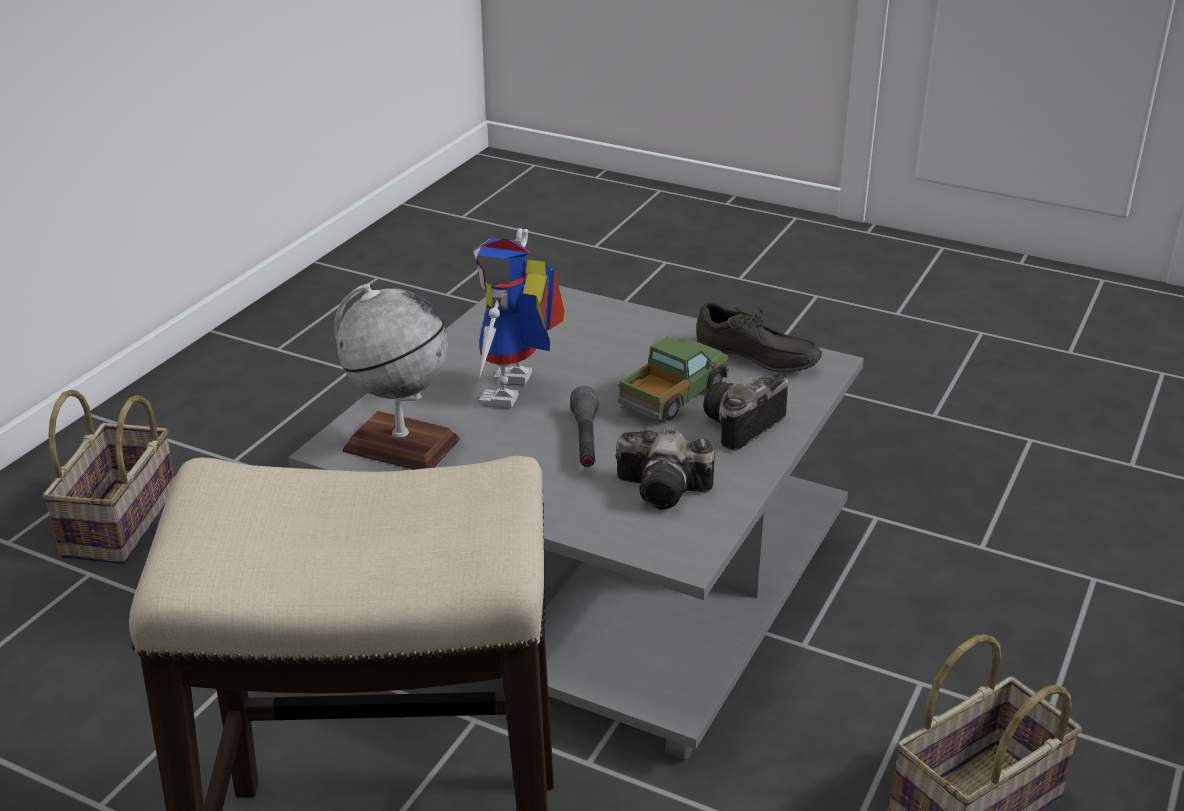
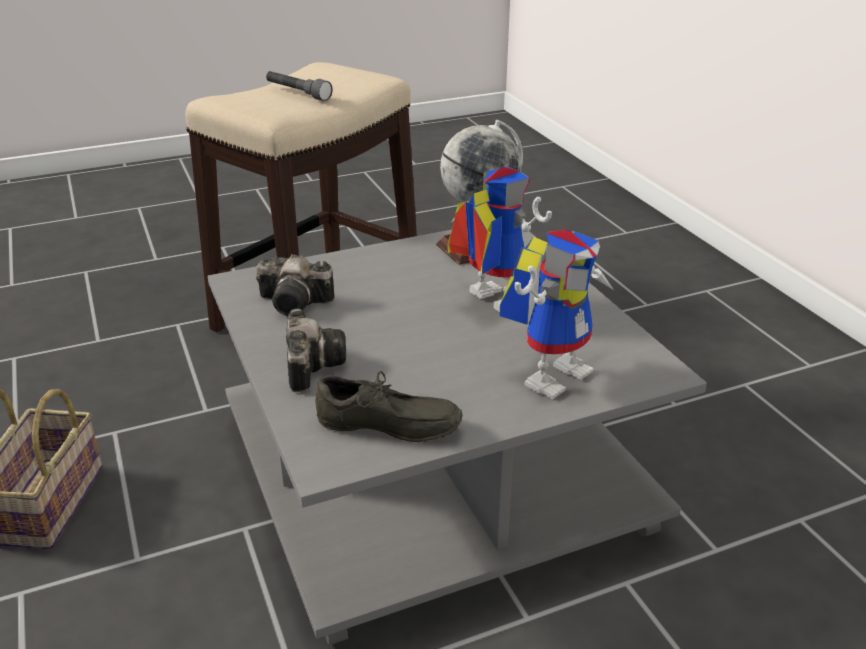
camera: 130 degrees right, 0 degrees up
(122, 525) = (692, 325): basket -> none
(585, 327) = (553, 371): none -> toy robot
(585, 440) = (392, 301): grey flashlight -> grey flashlight (297, 93)
(667, 490) = (298, 303): camera -> camera turned 135 degrees counterclockwise
(673, 396) = (392, 358): toy truck -> none
(755, 358) = (388, 428): grey shoe -> grey shoe turned 150 degrees counterclockwise

